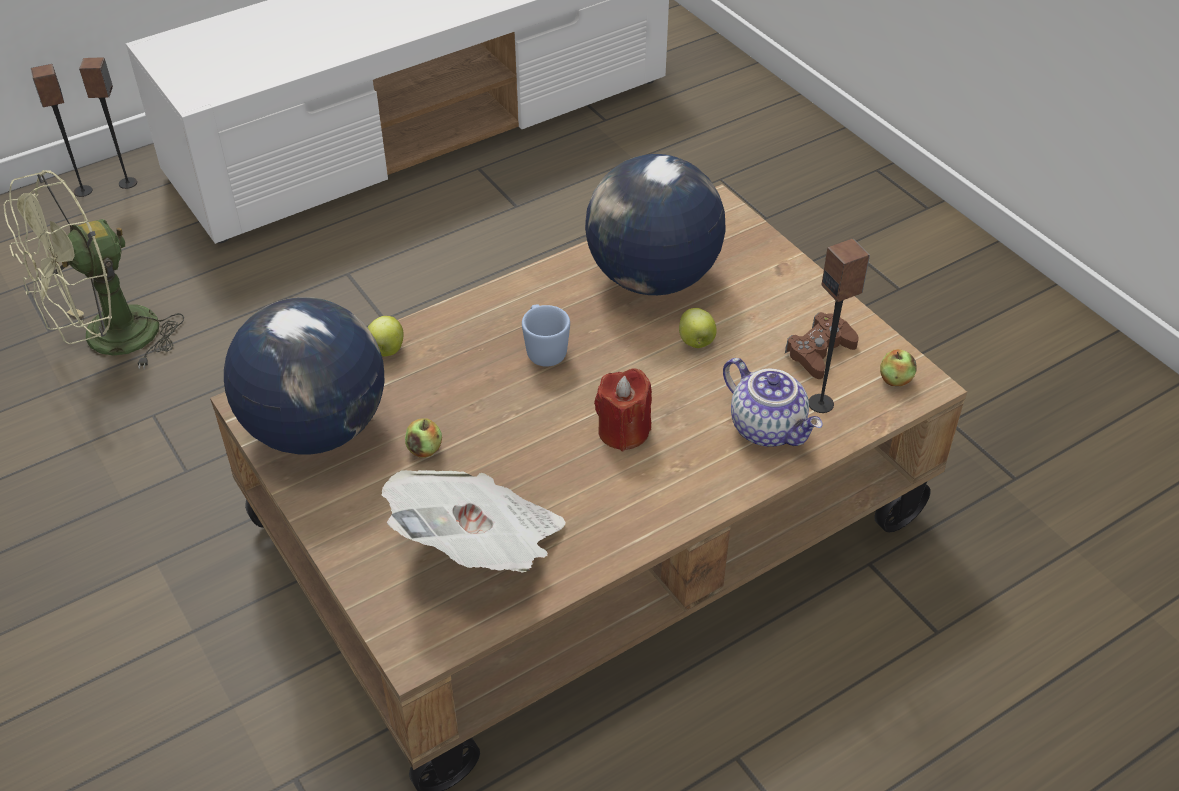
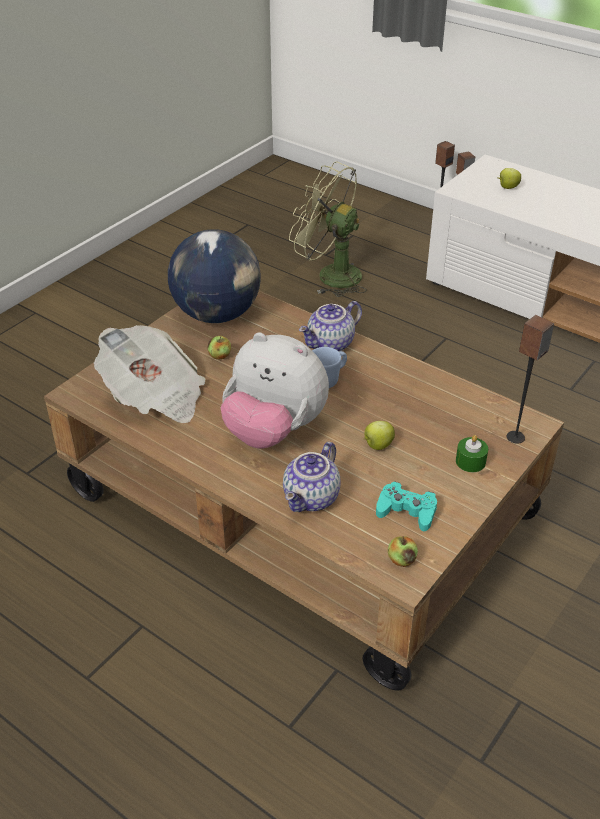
camera: 70 degrees right, 5 degrees down
(386, 350) = (291, 320): apple -> apple (507, 187)
(468, 327) = (331, 344): none -> teapot
(623, 431) = (274, 431): red candle -> plush toy
(651, 277) = (430, 410): globe -> none
(757, 275) = (470, 461): none -> green candle
(819, 352) = (406, 511): brown game controller -> turquoise game controller
(821, 403) = (352, 522): speaker -> speaker (516, 437)

